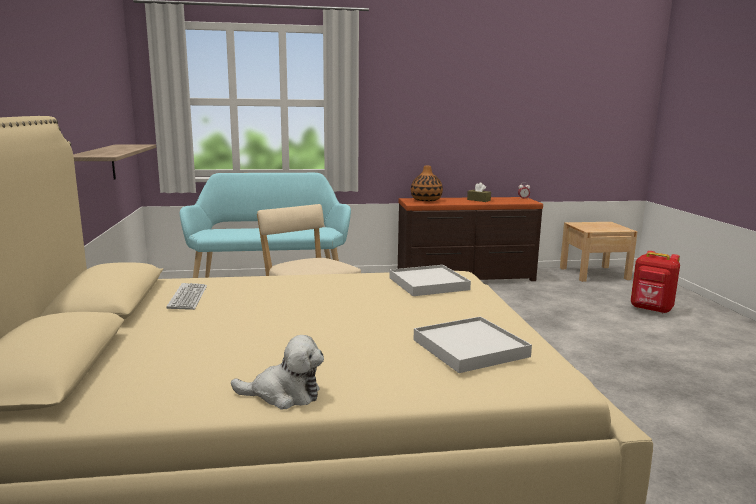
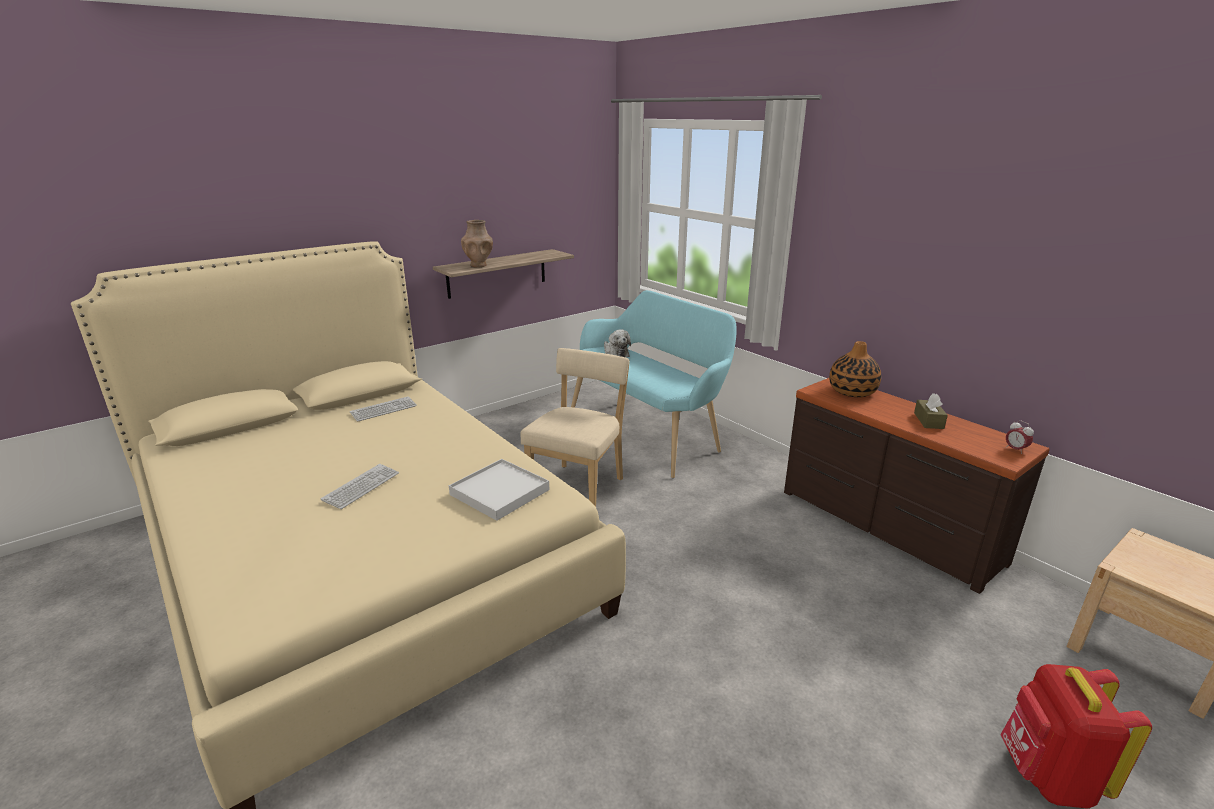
camera: 60 degrees right, 10 degrees up
(110, 152) = (479, 265): none -> brown vase
(284, 394) = (196, 506): plush toy -> plush toy (615, 353)
(358, 319) = (361, 487): none -> keyboard
(469, 348) = (300, 559): white tray -> none

